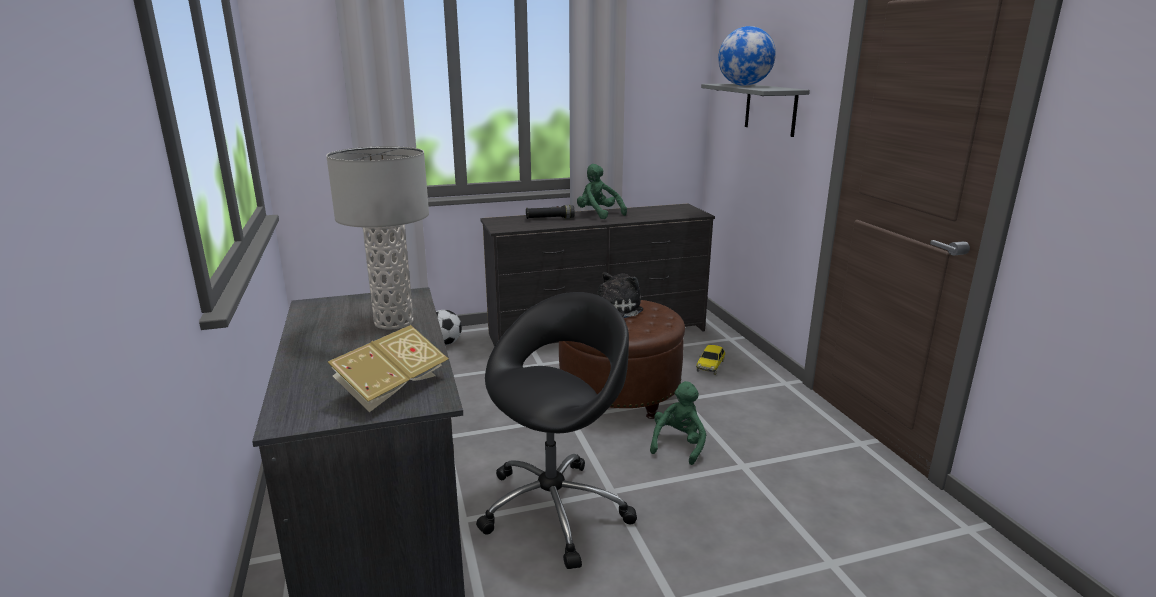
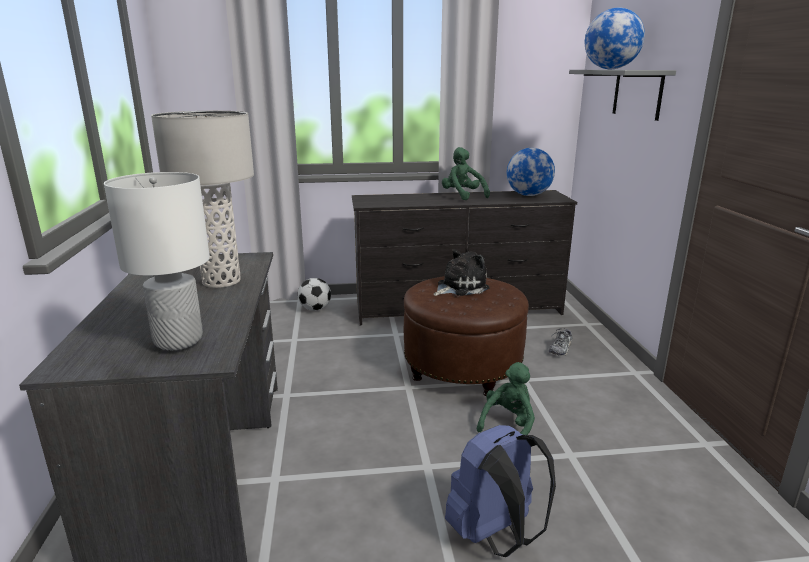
camera: 10 degrees right, 0 degrees up
(391, 388) = (179, 343): book -> white table lamp
(550, 218) = (415, 198): black flashlight -> none
(556, 508) = (368, 477): black office chair -> none
(664, 211) = (528, 195): none -> globe
(693, 545) = (496, 535): none -> blue backpack
(710, 366) = (560, 349): toy car -> shoe

